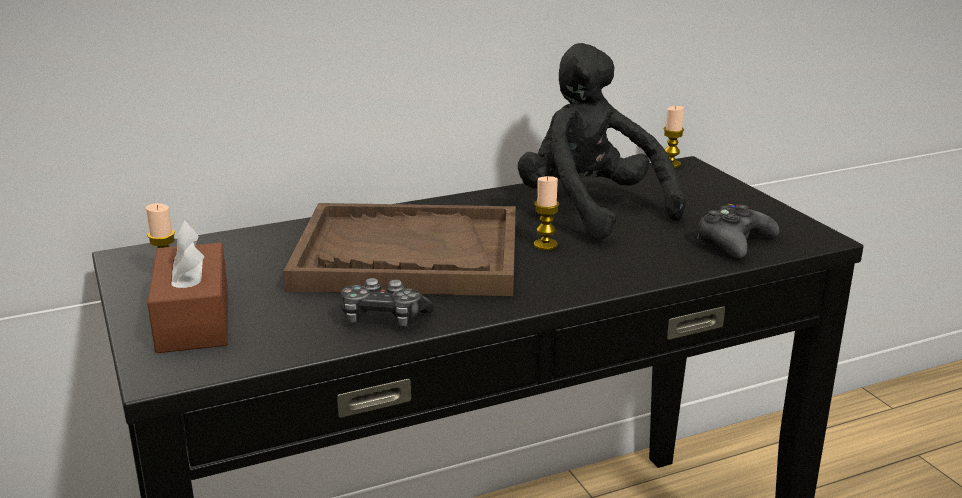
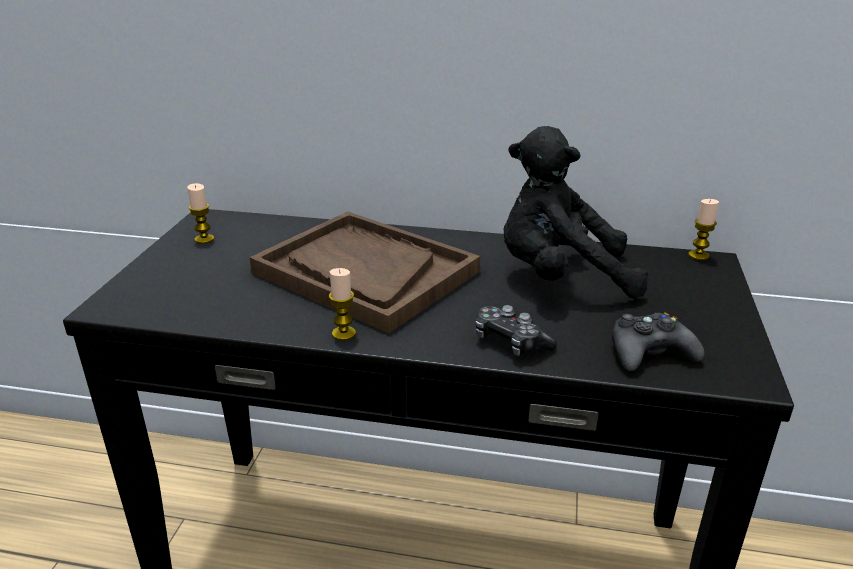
camera: 35 degrees right, 5 degrees up
(193, 319) = (175, 275): brown tissue box -> none
(383, 318) = (277, 318): game controller -> game controller (510, 342)
(545, 245) = (477, 298): candle -> candle (344, 334)
(590, 209) = (560, 277): black plush toy -> black plush toy turned 90 degrees counterclockwise

